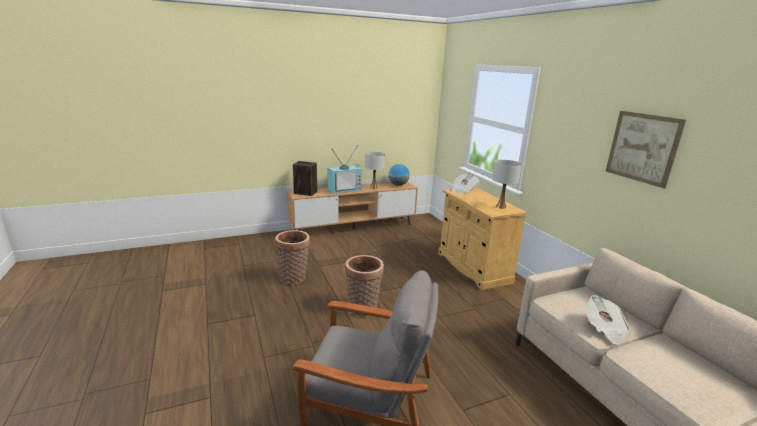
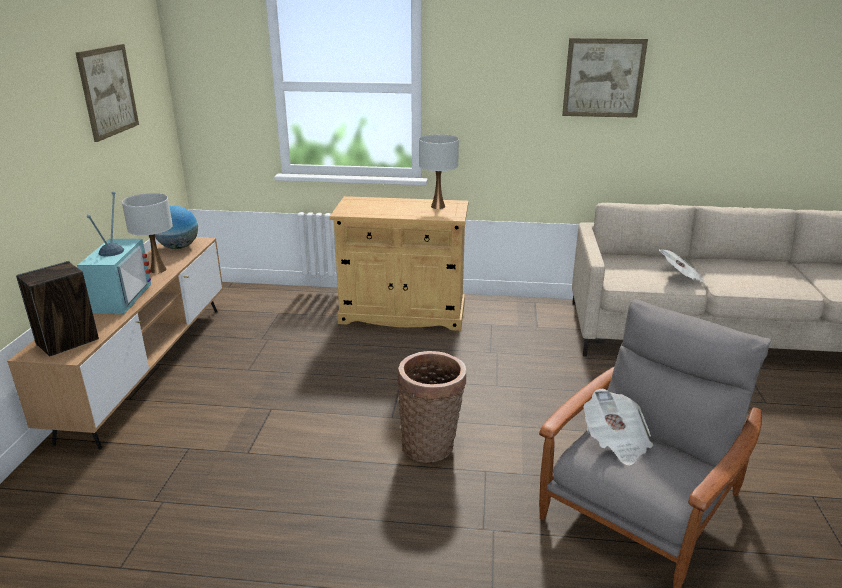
camera: 60 degrees left, 5 degrees up
(294, 278) = (261, 498): basket -> none
(387, 105) = (108, 91): none -> picture
(463, 190) = (351, 206): newspaper -> newspaper (615, 441)

